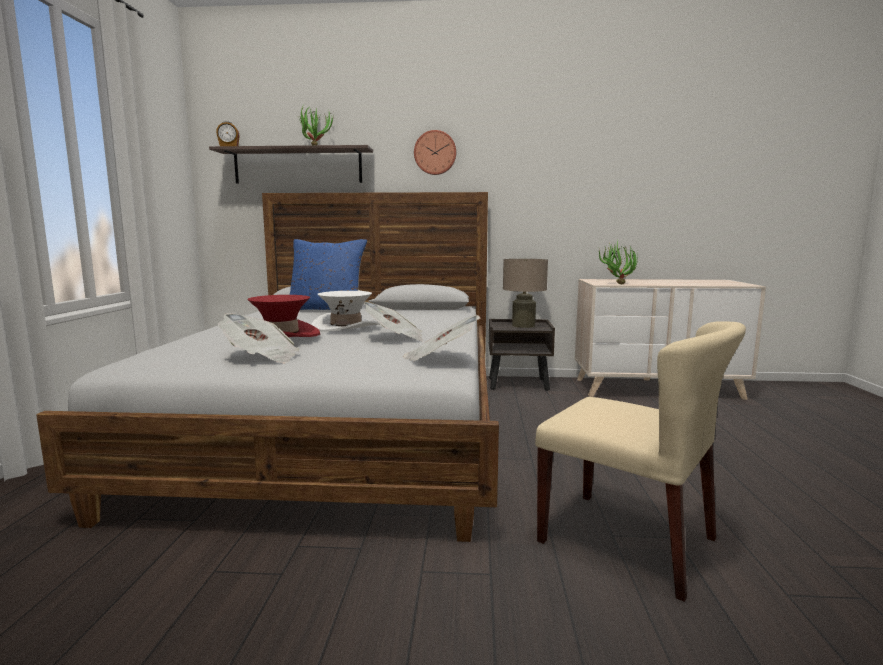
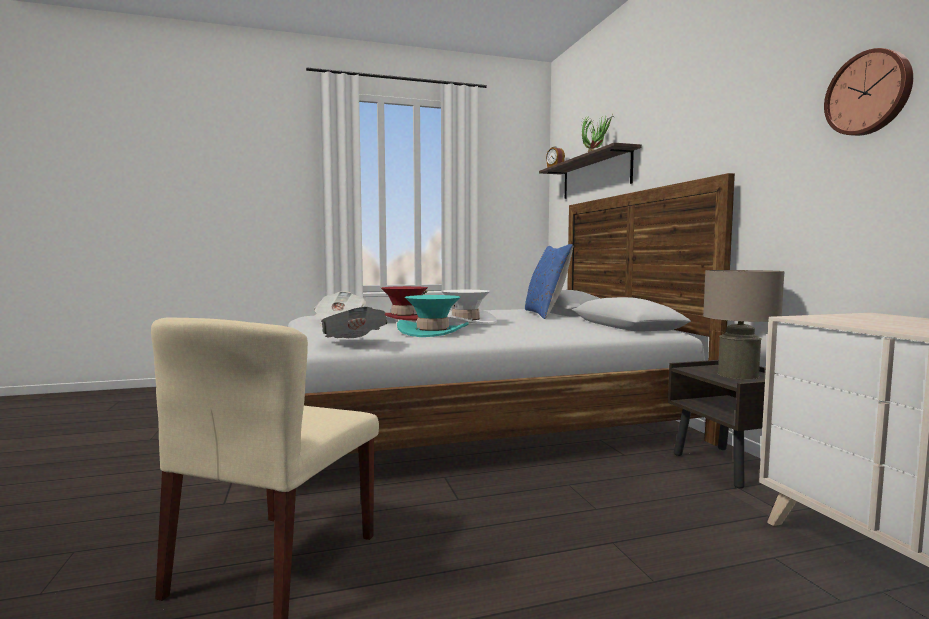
camera: 70 degrees right, 5 degrees down
(395, 338) = (432, 332): newspaper -> turquoise hat
(435, 153) = (690, 133): wall clock -> wall clock (869, 93)
(616, 283) = (834, 320): potted plant -> none

